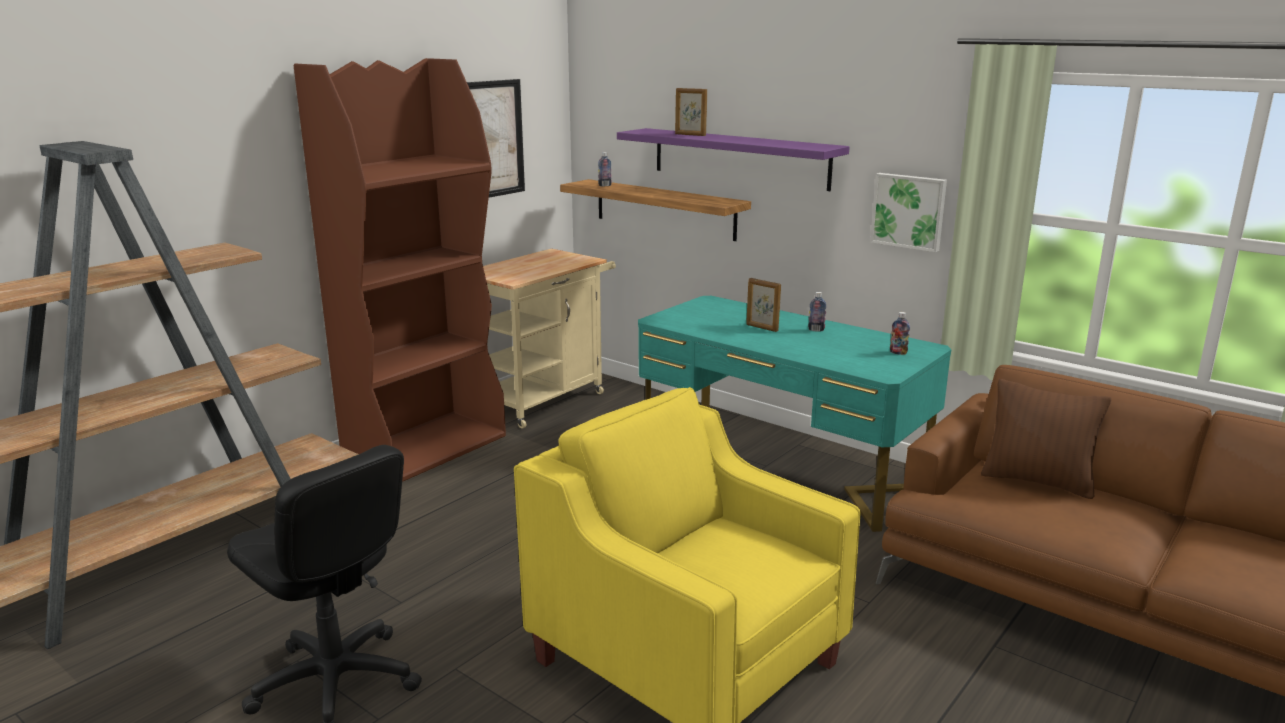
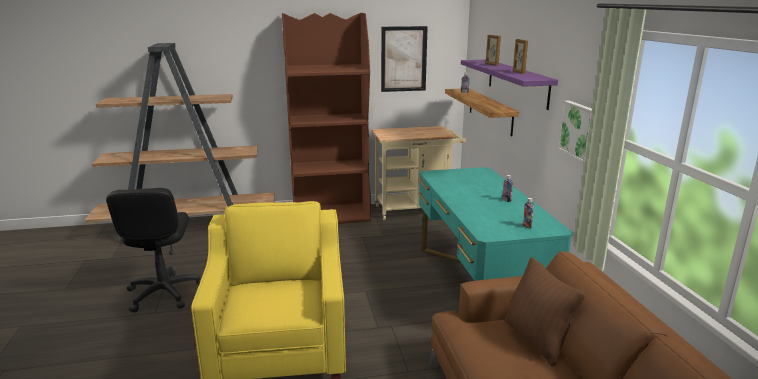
camera: 40 degrees right, 0 degrees up
(761, 328) = (477, 191): picture frame -> picture frame (518, 72)

